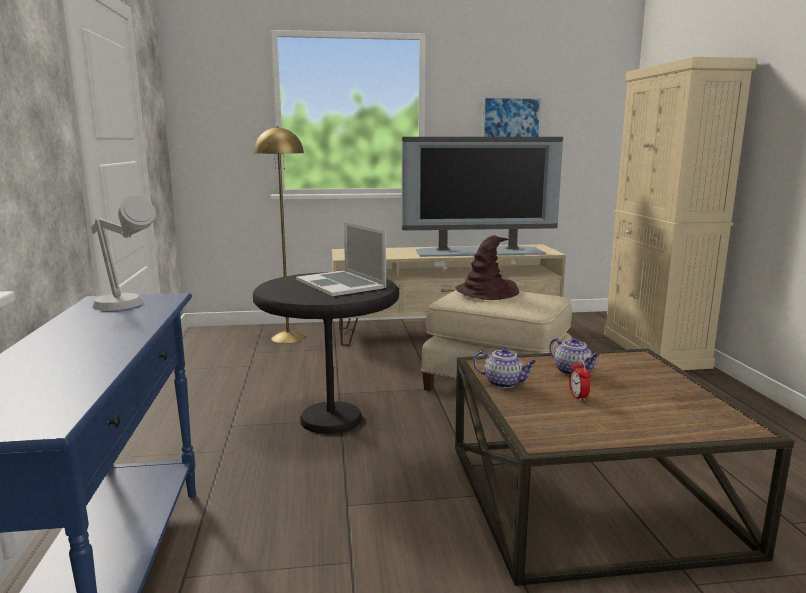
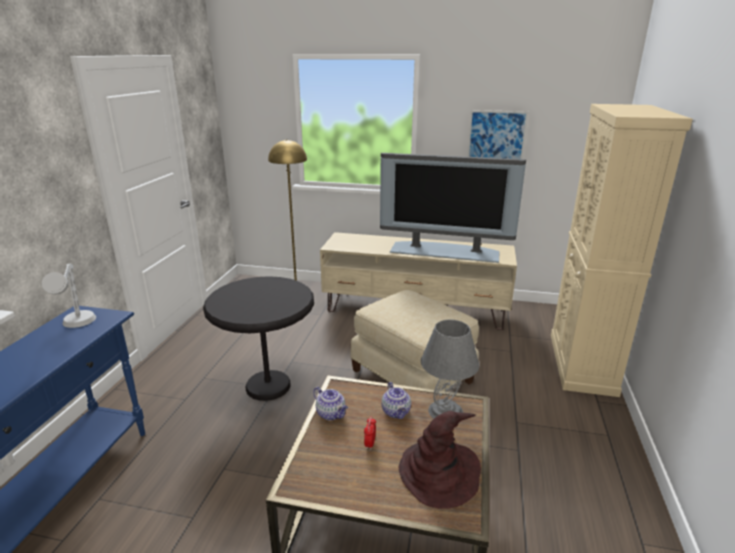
camera: 20 degrees right, 10 degrees up
(341, 283) = (272, 295): laptop -> none
(487, 292) = (409, 304): brown hat -> brown hat (439, 473)
(621, 363) = (445, 411): none -> grey table lamp

